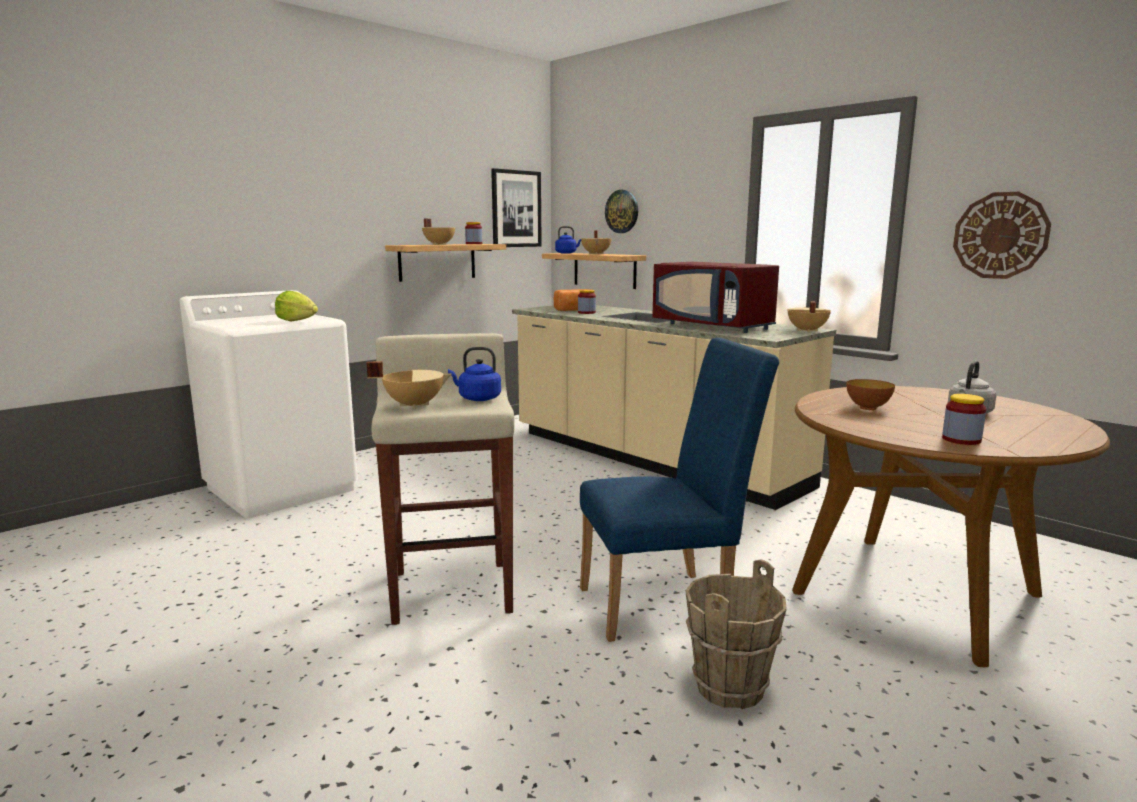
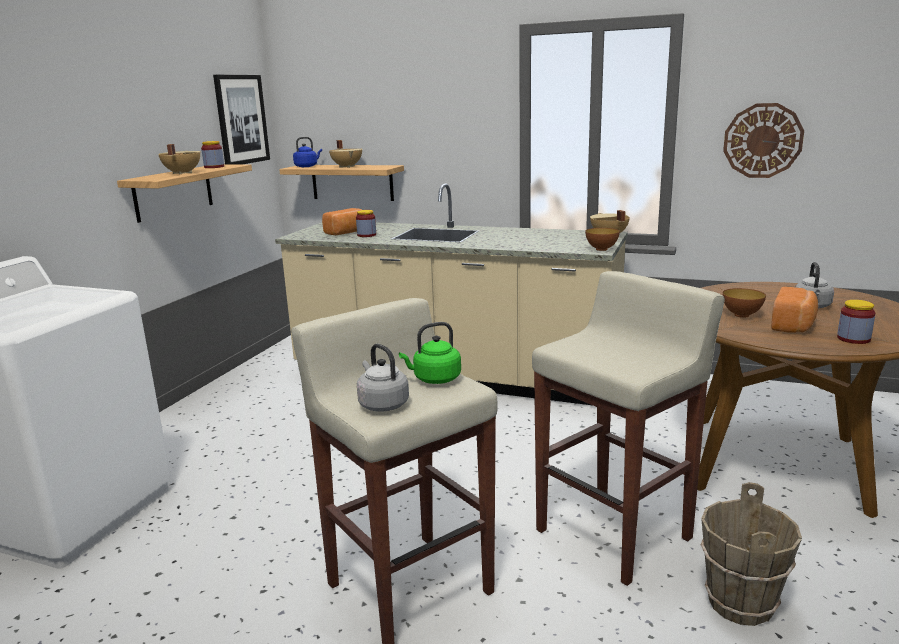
camera: 25 degrees left, 5 degrees up
(297, 320) = (76, 302): lettuce -> none
(414, 405) = (382, 404): beige cooking pot -> grey kettle
(477, 398) = (434, 379): blue kettle -> green kettle
(622, 211) = (369, 119): wall clock -> none
(667, 603) = (615, 534): blue chair -> beige stool
(713, 326) = (523, 241): red microwave -> none
(775, 337) = (601, 249): none -> bowl
(912, 422) = (794, 325): none -> bread

